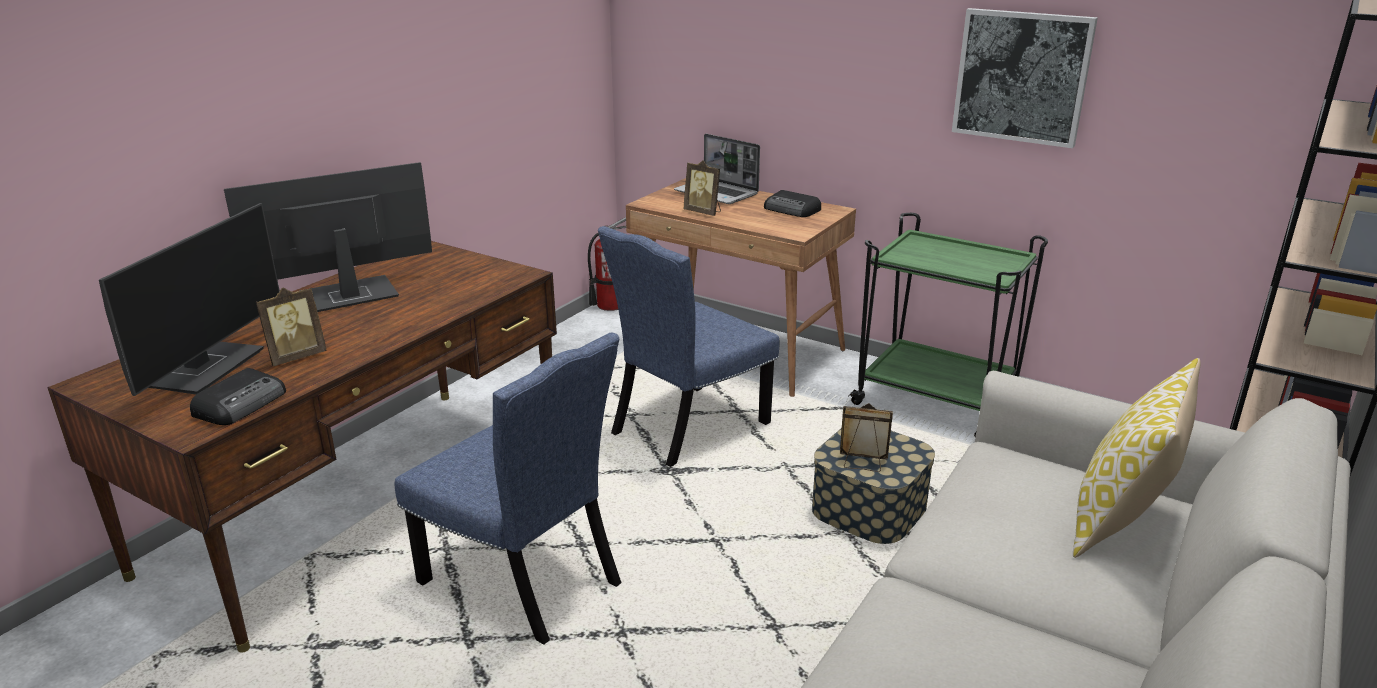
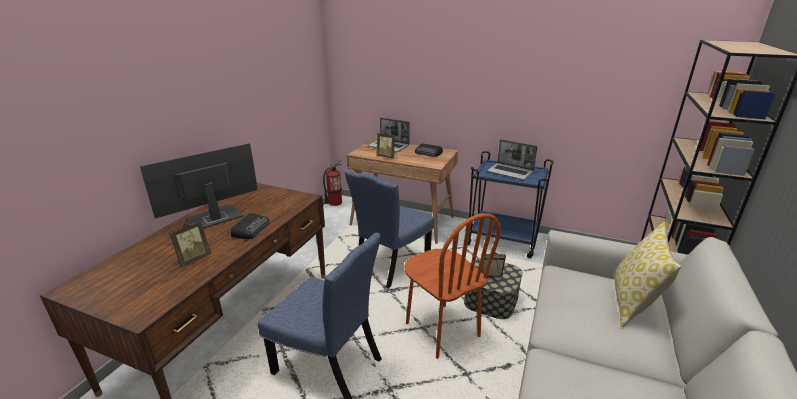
camera: 10 degrees left, 0 degrees up
(206, 367) = (140, 271): monitor -> none
(242, 403) = (168, 294): radio -> radio (251, 229)
(751, 550) = (441, 330): none -> brown chair
(936, 401) = (503, 240): green cart -> blue cart
(953, 257) = (511, 172): none -> laptop
(1021, 77) = (538, 85): picture -> none

